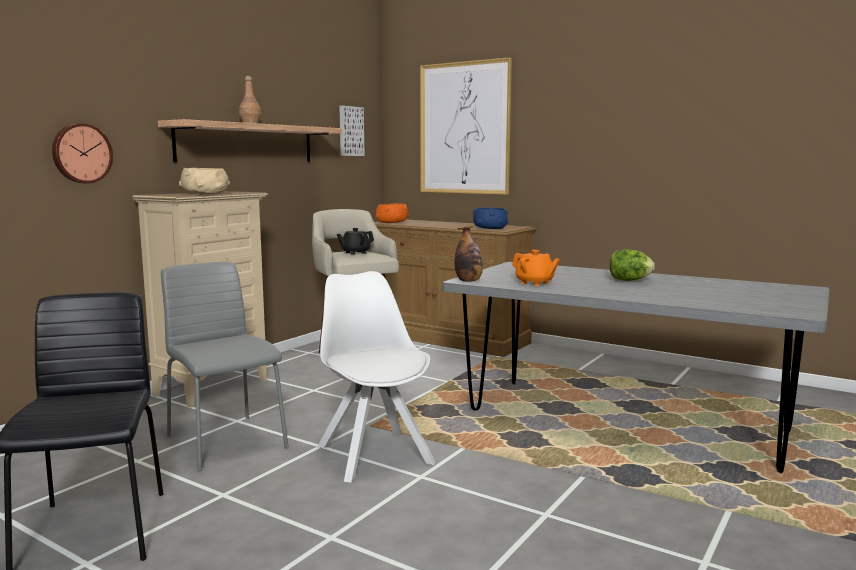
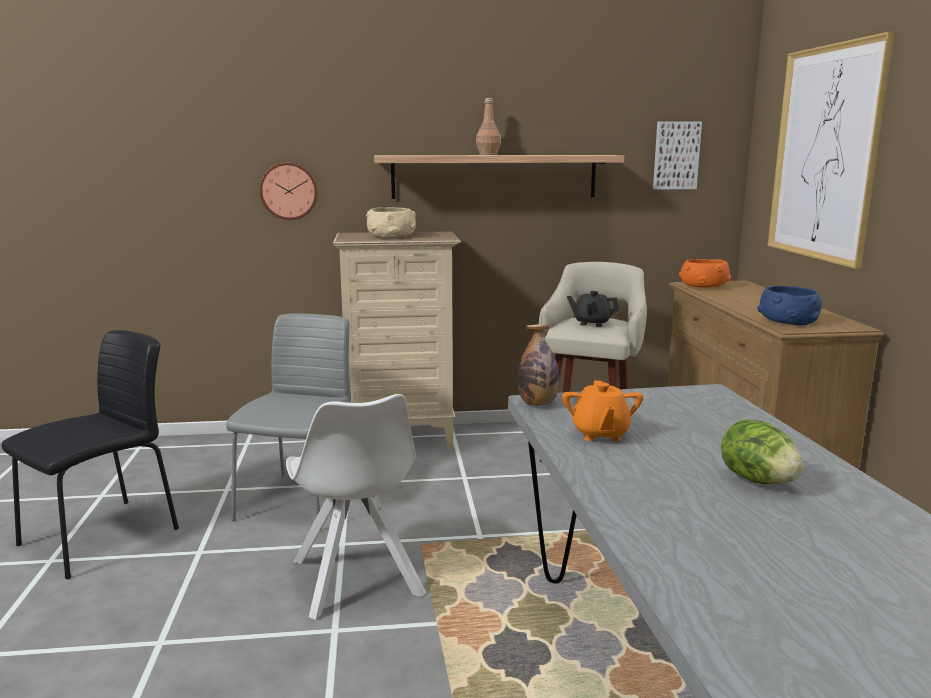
camera: 50 degrees right, 5 degrees up
(374, 454) = (357, 579): white chair -> white chair turned 135 degrees clockwise

